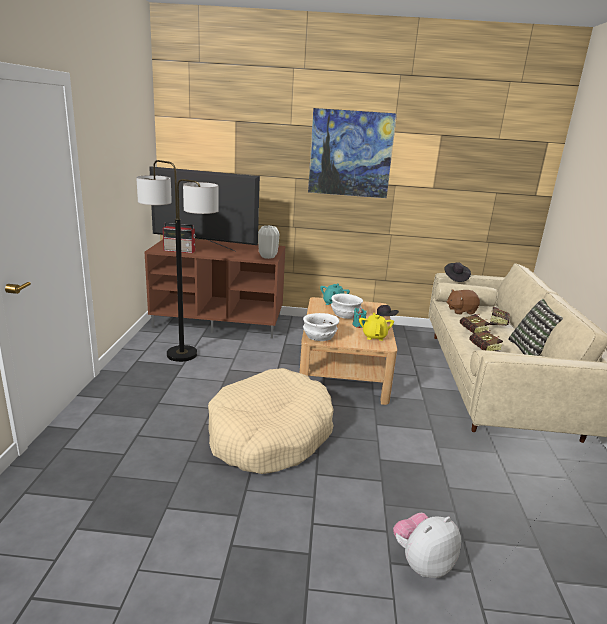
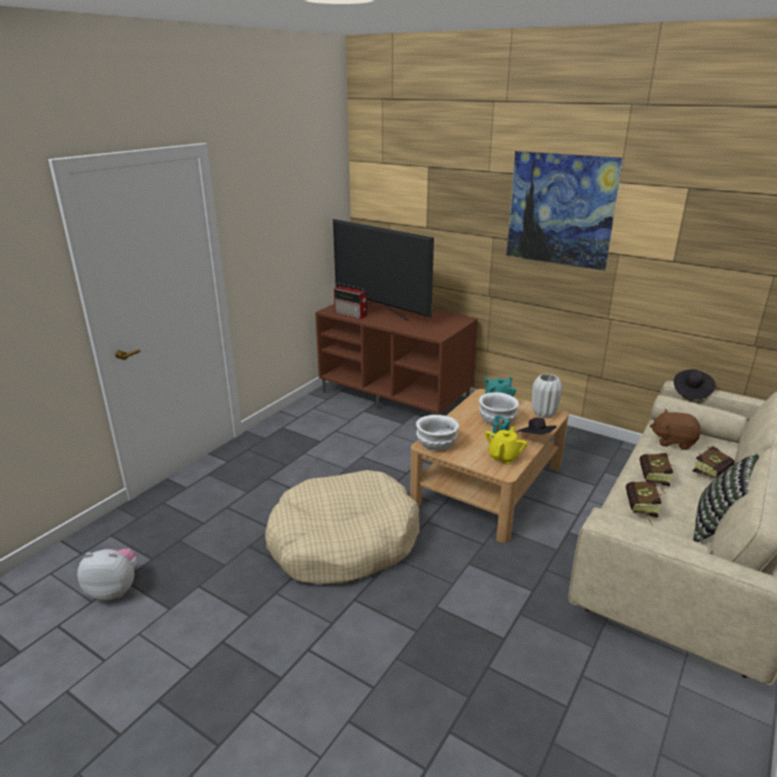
camera: 30 degrees right, 5 degrees up
(182, 354) = (328, 429): floor lamp -> none
(267, 257) = (438, 332): white vase -> white vase (543, 414)
(422, 563) = (380, 736): plush toy -> plush toy (114, 589)

